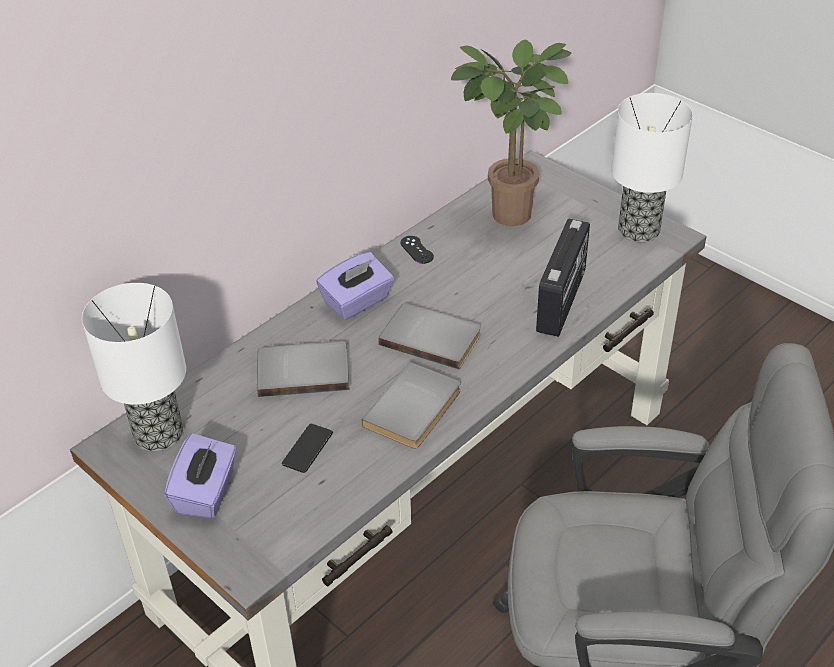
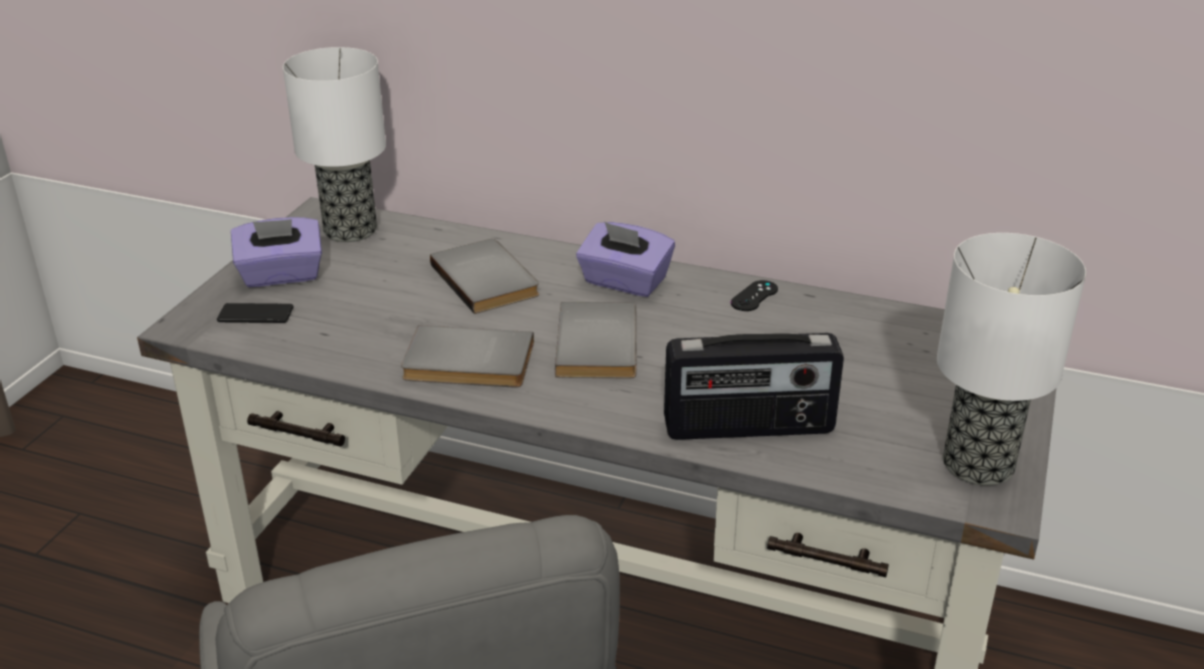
camera: 65 degrees right, 10 degrees down
(307, 449) = (369, 313): phone -> phone (255, 314)
(510, 219) = (886, 348): potted plant -> none

